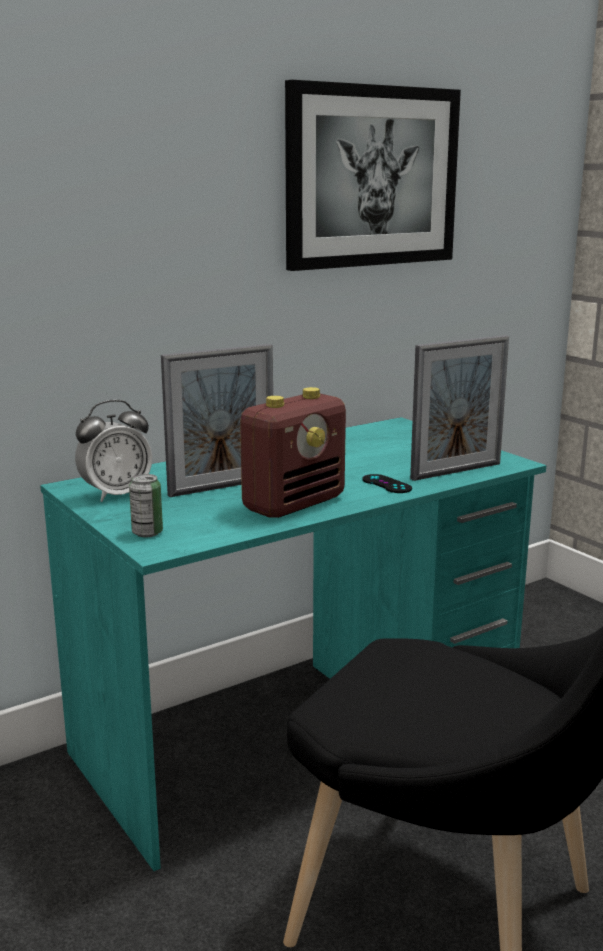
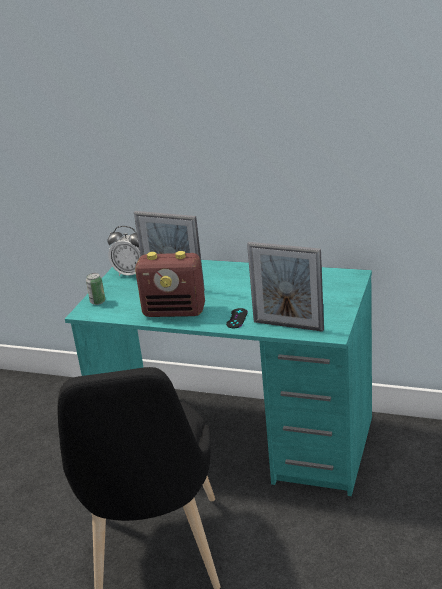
camera: 55 degrees right, 10 degrees up
(372, 177) = (343, 101): picture -> none

